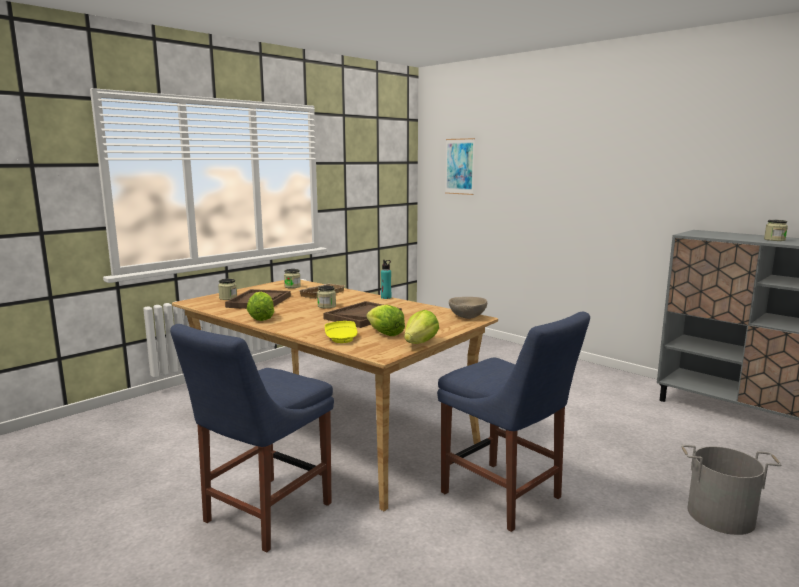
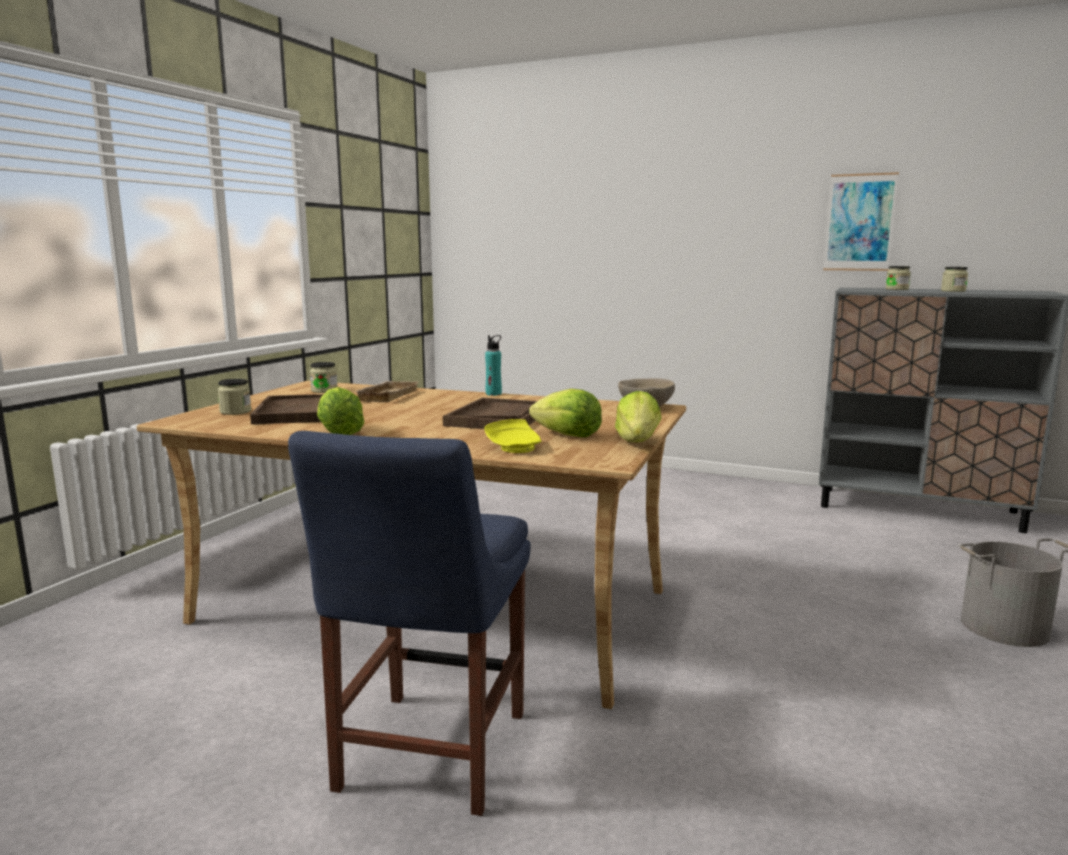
camera: 20 degrees left, 0 degrees up
(326, 306) = (421, 410): jar -> jar (897, 289)
(459, 166) = (501, 217): picture -> picture (860, 222)
(505, 497) = (754, 655): blue chair -> none

